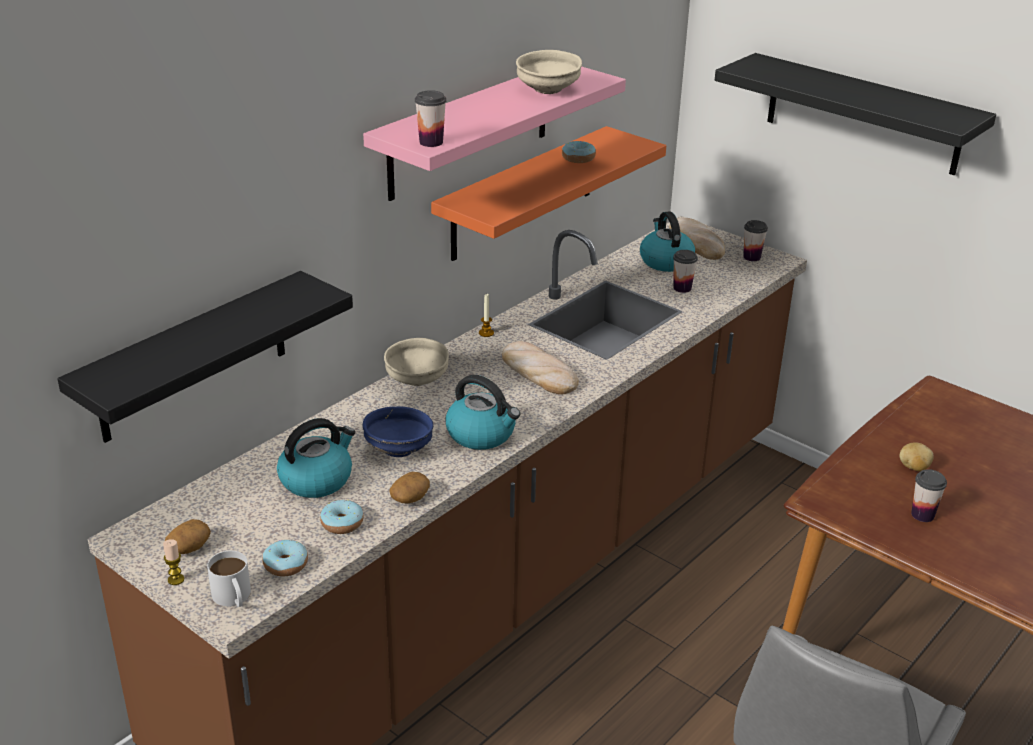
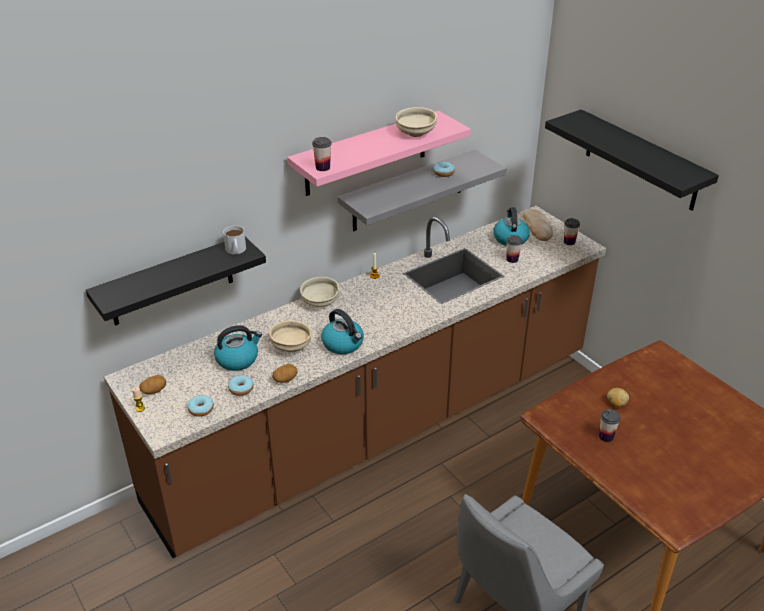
camera: 15 degrees right, 5 degrees up
(233, 598) = (166, 424): white mug -> white mug (236, 251)
(399, 449) = (292, 346): blue bowl -> beige bowl
(523, 193) = (408, 191): orange shelf -> grey shelf
(538, 372) = (394, 307): bread -> none

